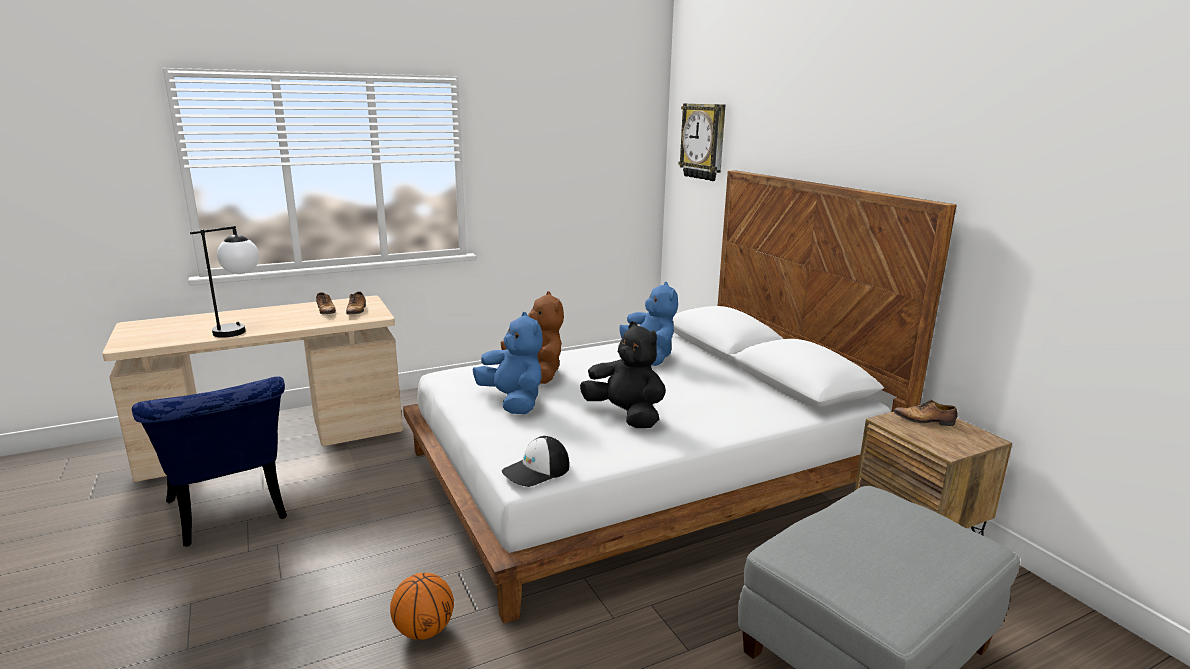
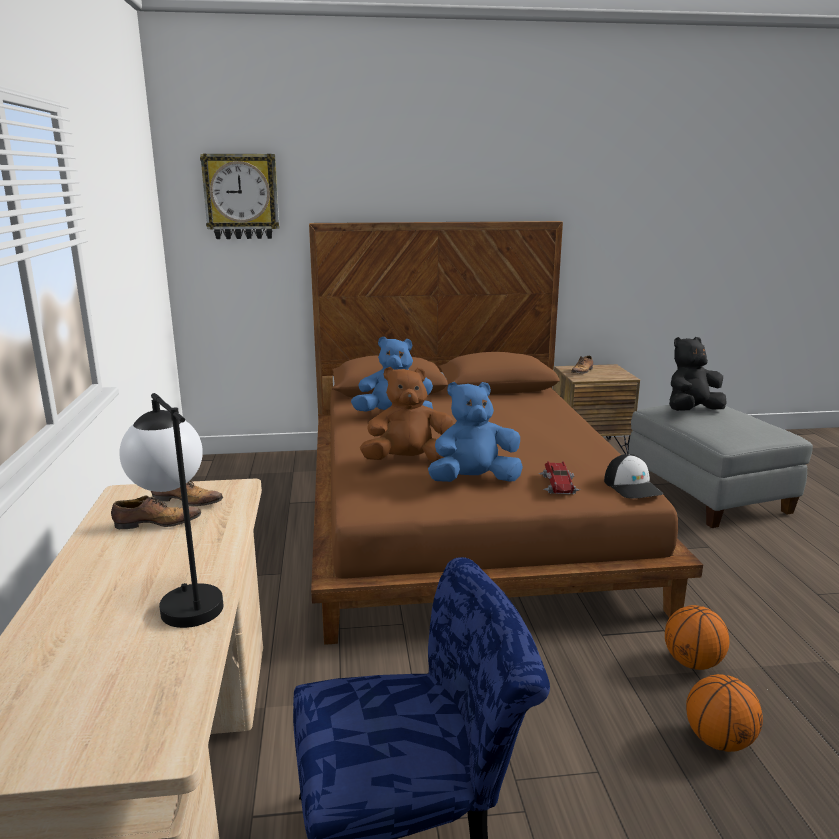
camera: 70 degrees left, 0 degrees up
(310, 645) = (718, 741): none -> basketball
(522, 435) = (559, 484): none -> toy car
(626, 415) = (531, 443): black plush toy -> black plush toy (691, 411)
(642, 473) = (464, 516): white bed -> brown bed

